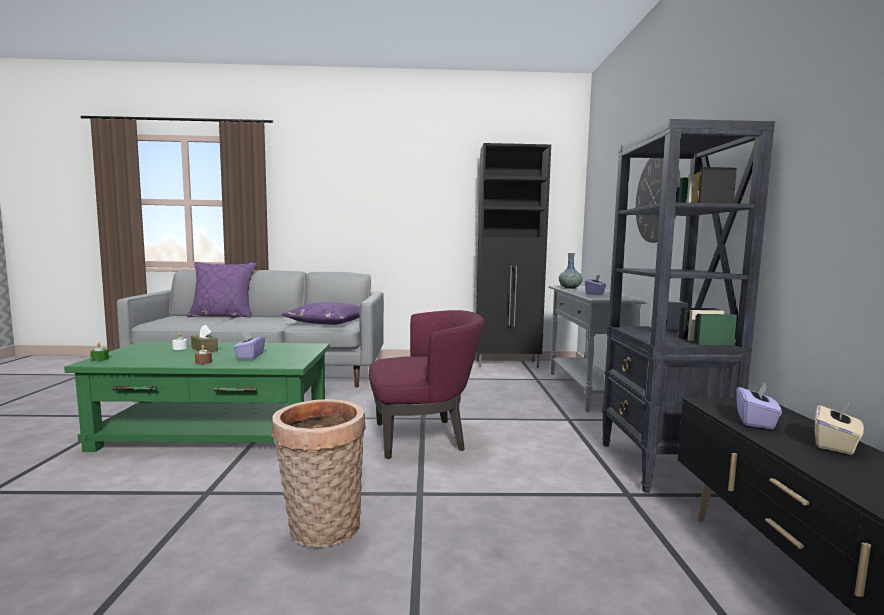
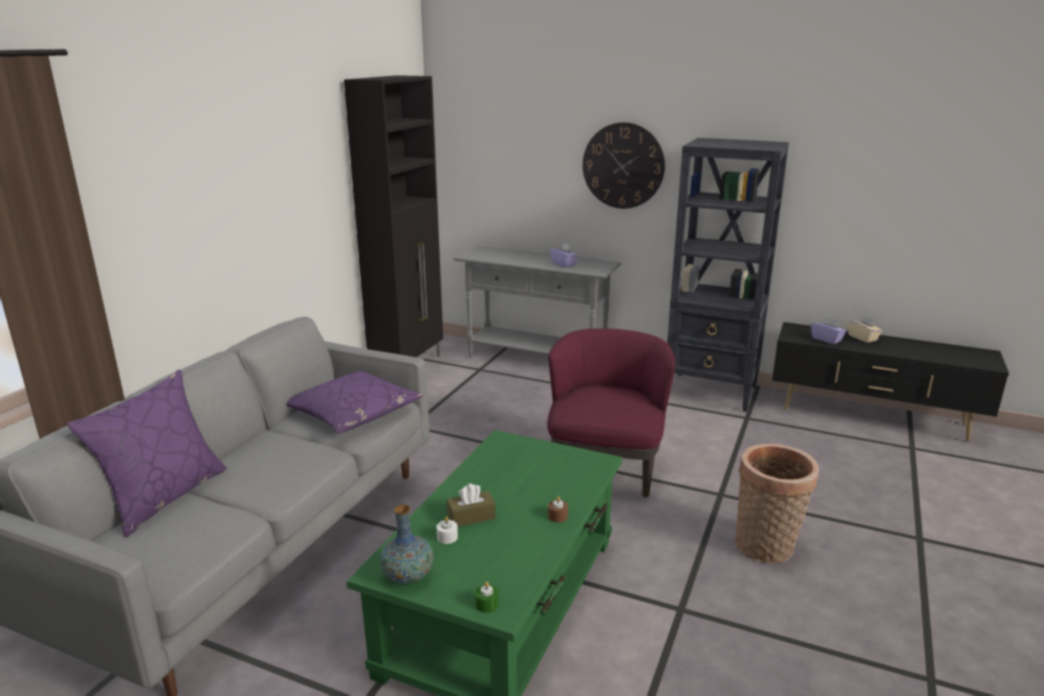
camera: 65 degrees left, 15 degrees up
(249, 356) = (540, 484): purple tissue box -> none
(570, 288) = (501, 258): vase -> vase (408, 576)

